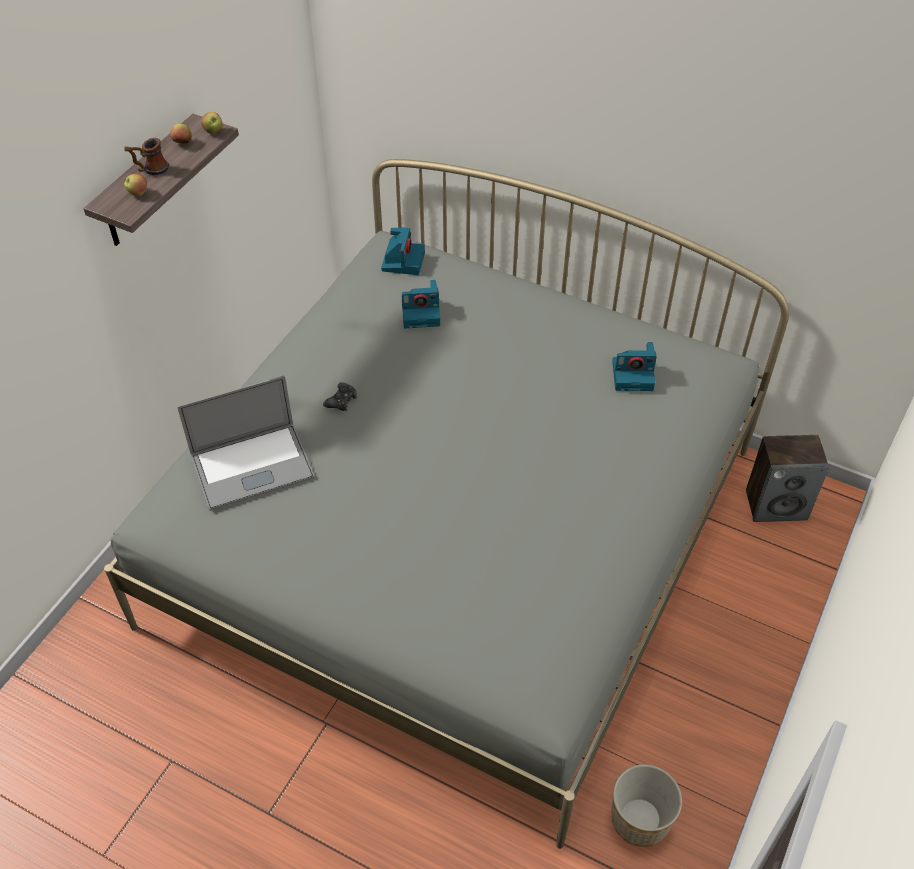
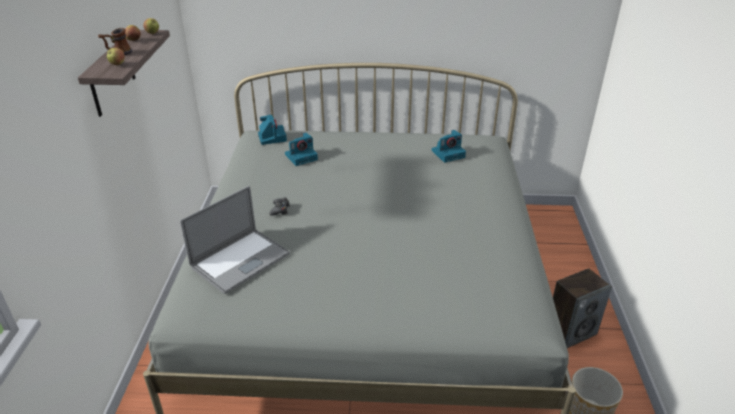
camera: 25 degrees left, 15 degrees down
(776, 505) = (534, 224): speaker -> speaker (570, 331)

